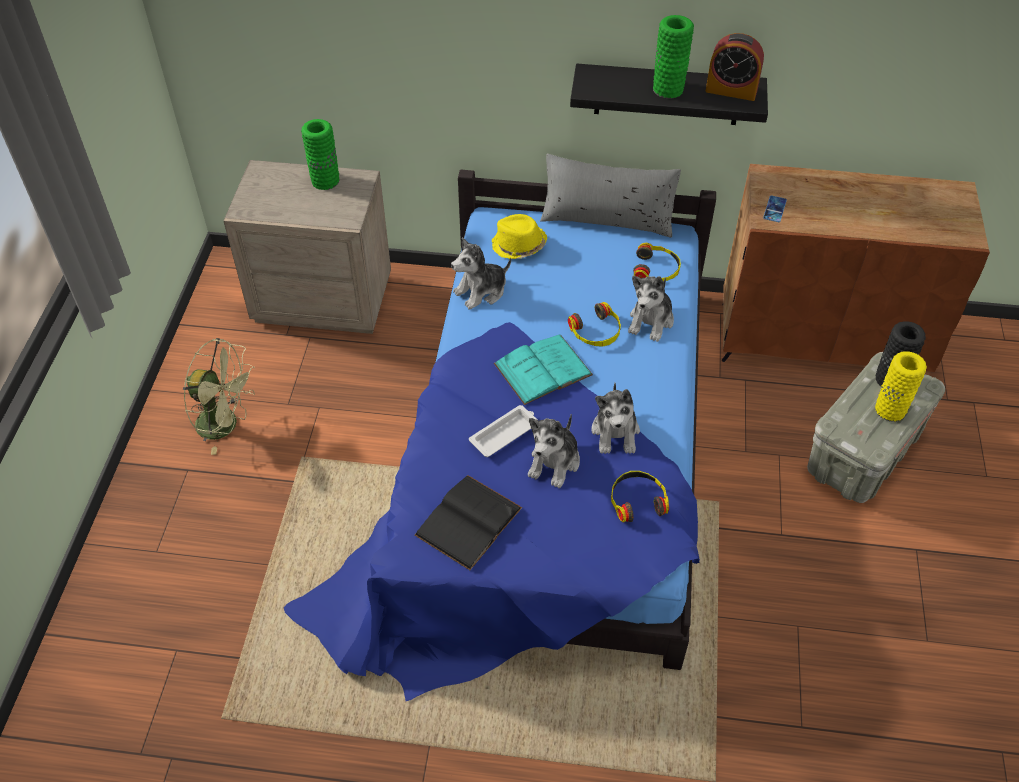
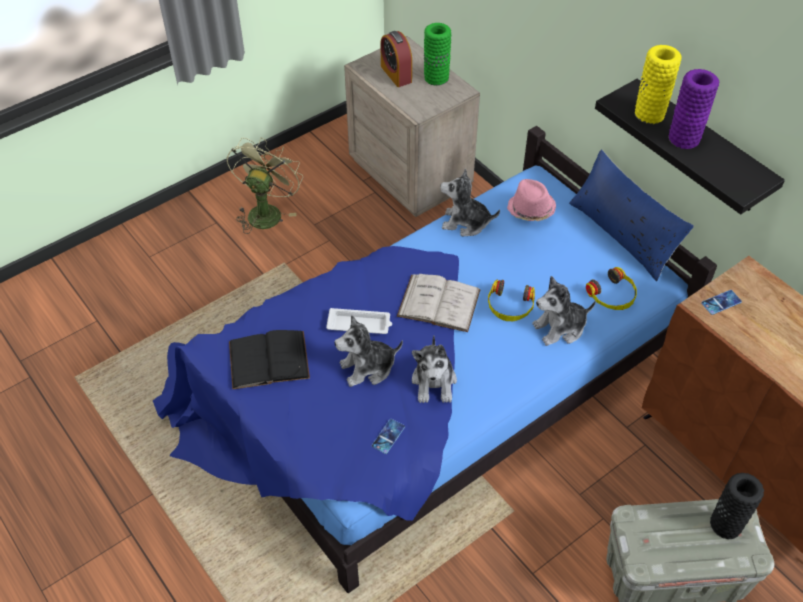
camera: 45 degrees right, 0 degrees up
(226, 425) = (266, 211): green fan -> green fan turned 135 degrees counterclockwise
(518, 246) = (530, 209): yellow hat -> pink hat
(543, 369) = (439, 303): turquoise book -> white book
(607, 218) = (623, 234): grey pillow -> blue pillow
(615, 432) = (434, 382): plush toy -> plush toy turned 45 degrees counterclockwise
(637, 500) = (388, 436): headphones -> phone
(668, 89) = (684, 138): green vase -> purple vase
(731, 90) = (737, 170): alarm clock -> alarm clock (396, 74)
(890, 409) = (694, 545): yellow vase -> yellow vase (649, 113)

